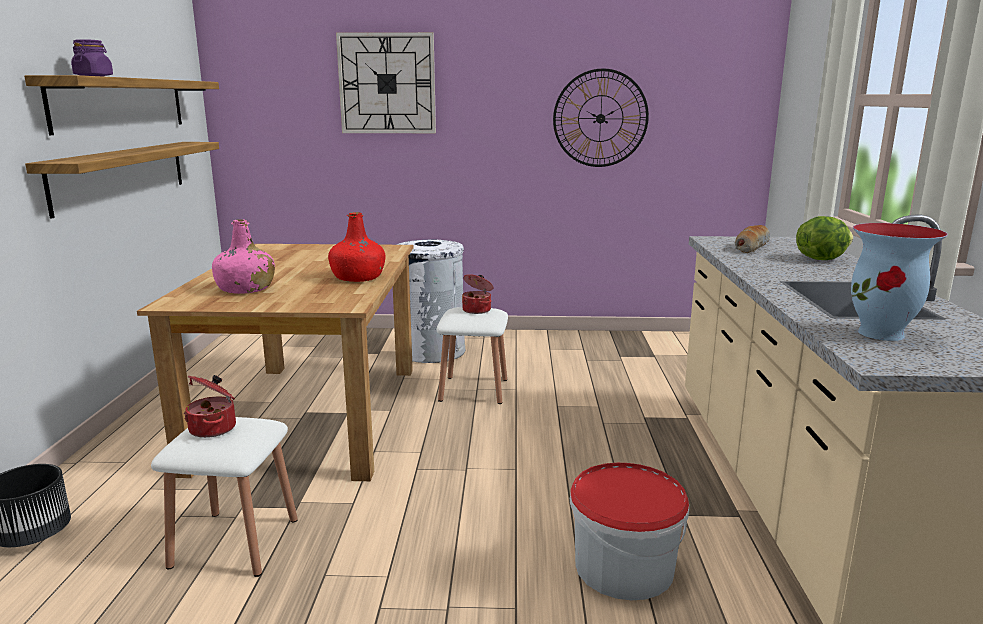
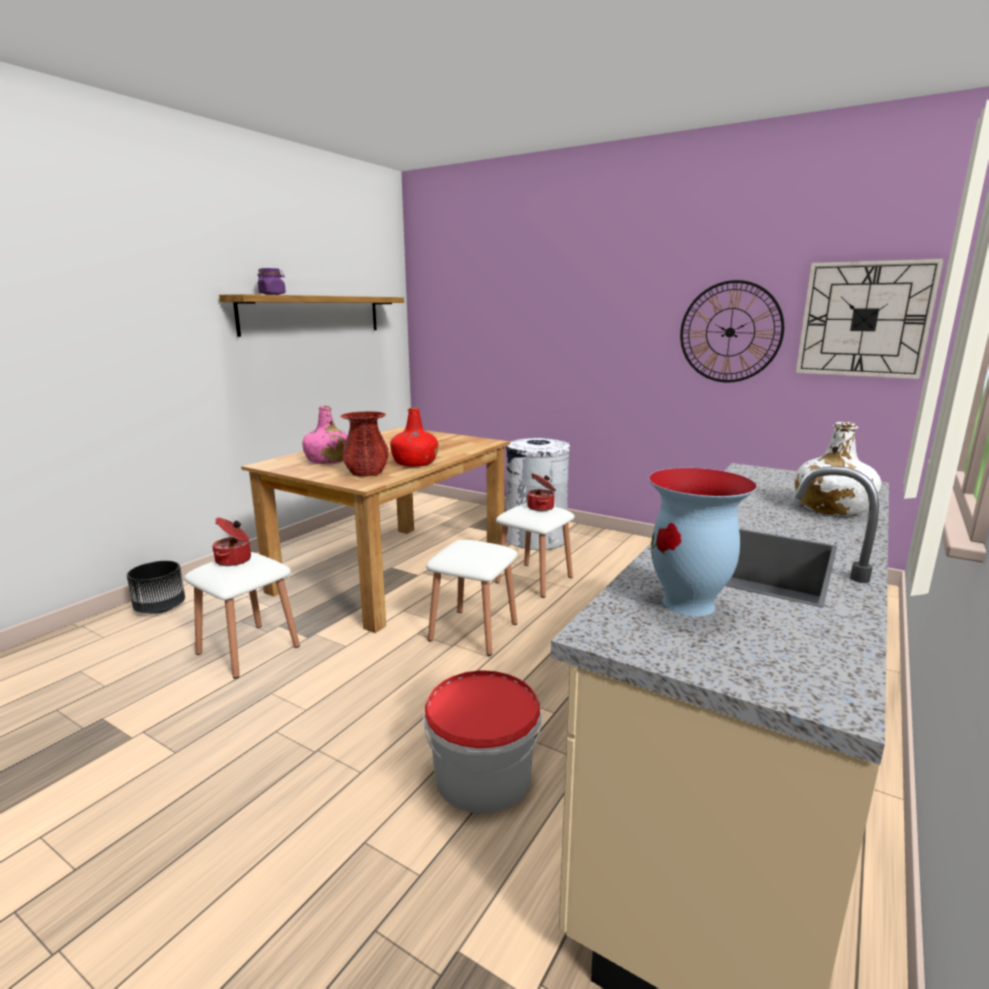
camera: 30 degrees right, 0 degrees up
(122, 174) = (306, 366): shelf -> none
(325, 295) = (366, 473): none -> red vase
(387, 83) = (535, 297): wall clock -> wall clock (864, 319)
(471, 451) = (473, 631): none -> white stool
(751, 247) = (776, 483): bread -> none
(820, 259) = (830, 508): lettuce -> white bottle

